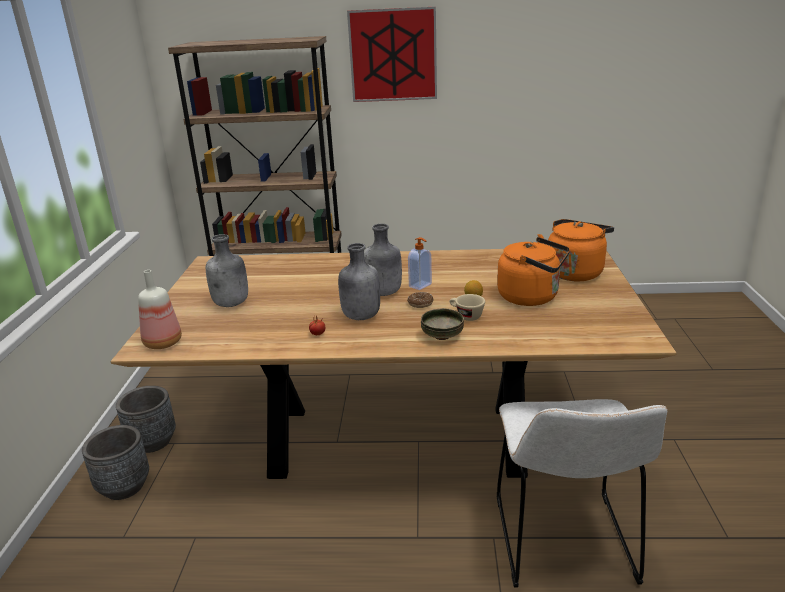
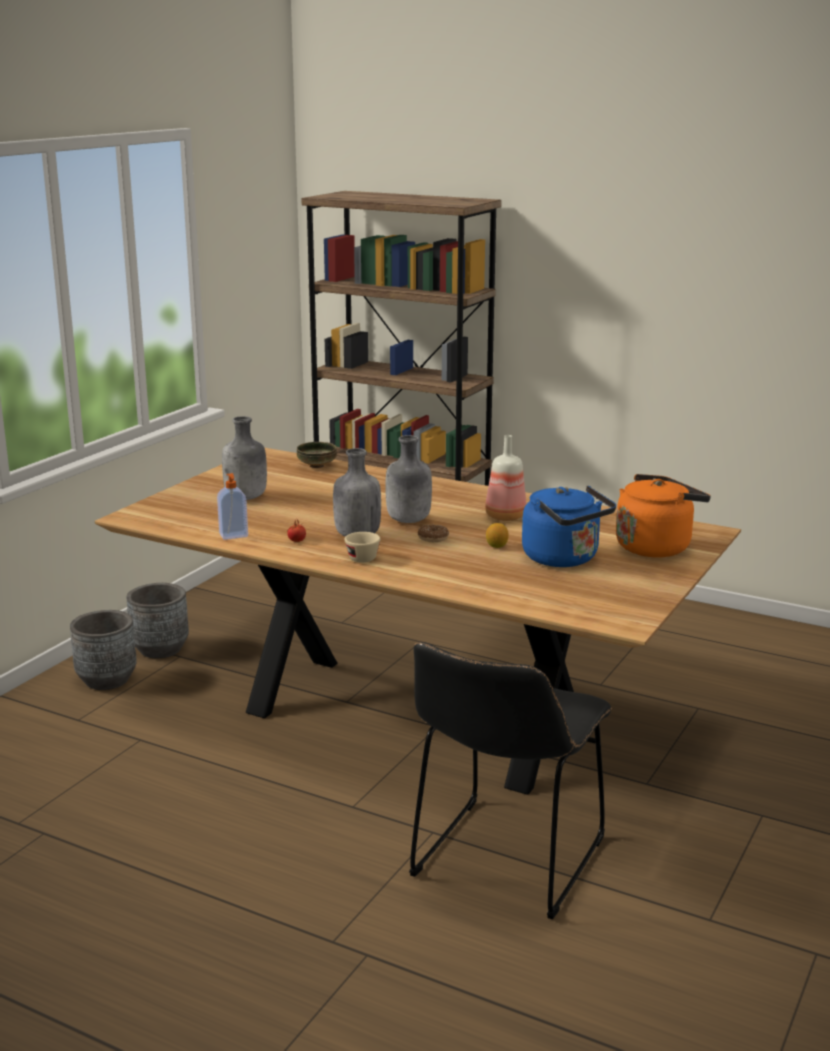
camera: 25 degrees right, 5 degrees down
(162, 343) = (149, 517): bottle -> bottle (504, 517)
(393, 55) = (583, 233): picture -> none
(421, 285) = (457, 522): soap dispenser -> soap dispenser (234, 535)
(442, 336) = (415, 570): bowl -> bowl (317, 466)
(465, 316) = (465, 559): beige cup -> beige cup (360, 557)
(532, 297) = (564, 559): orange kettle -> blue kettle
(565, 545) = (504, 863): white chair -> black chair

